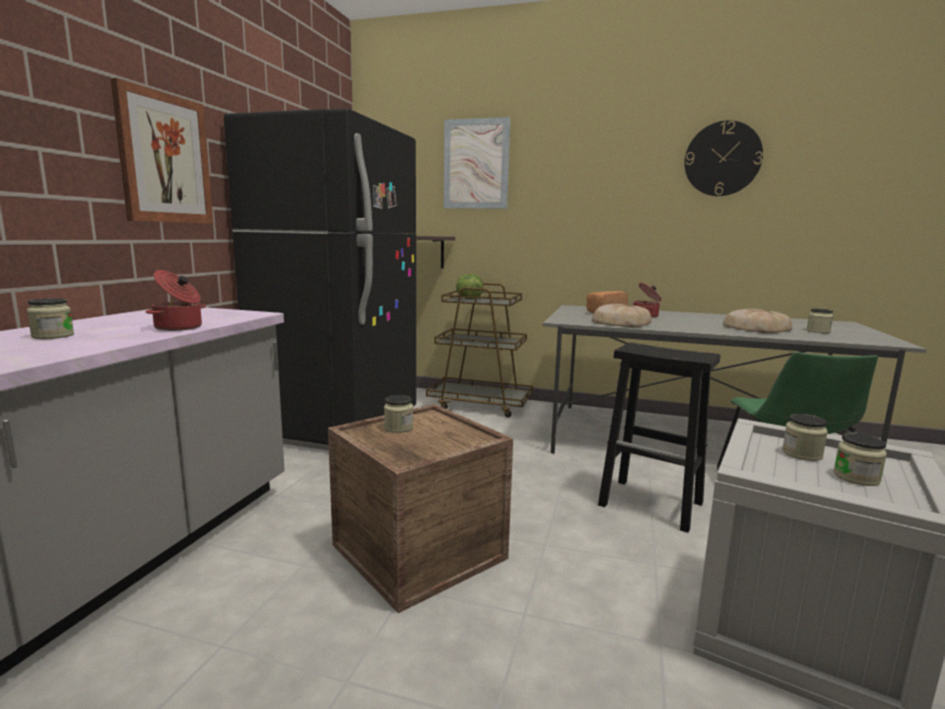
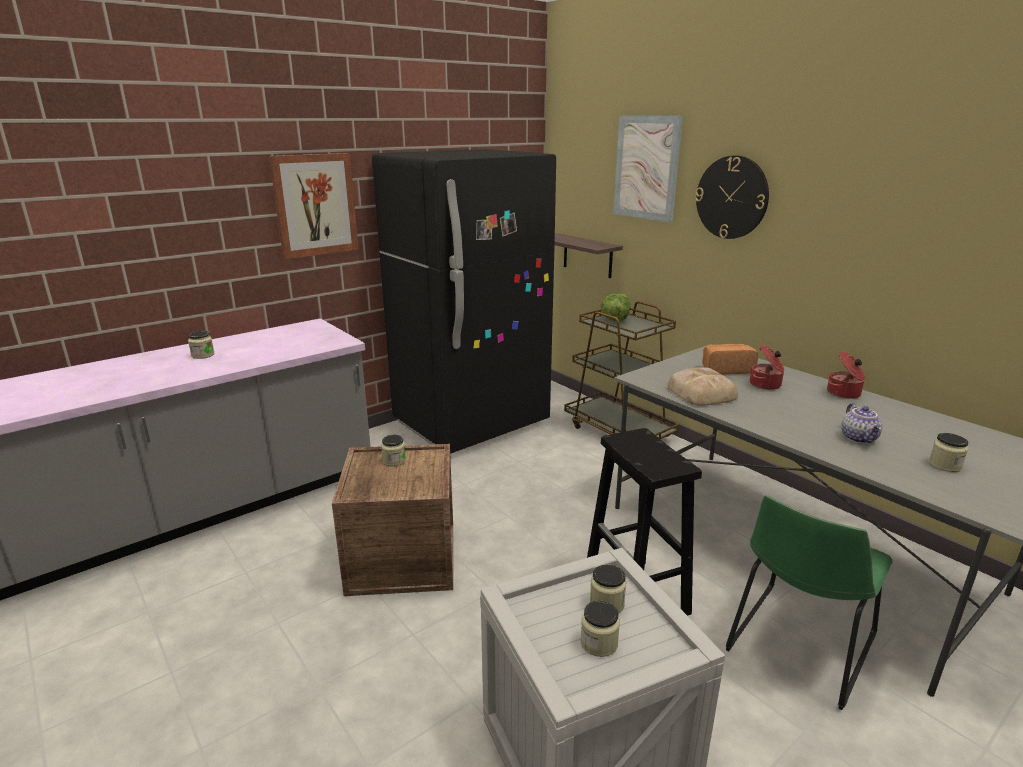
camera: 35 degrees right, 10 degrees up
(179, 328) = (272, 356): cooking pot -> cooking pot (844, 393)
(722, 159) = (930, 187): wall clock -> wall clock (731, 197)
(755, 328) = (859, 438): bread -> teapot

